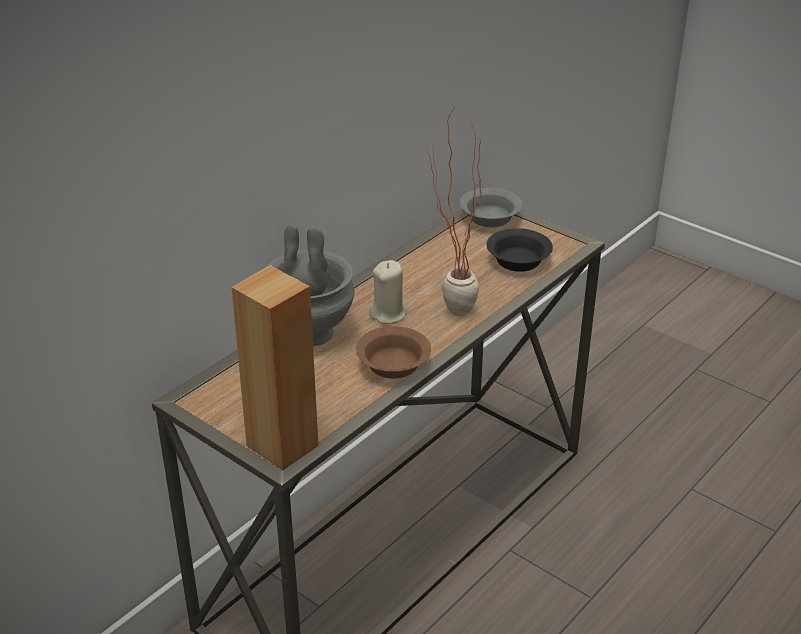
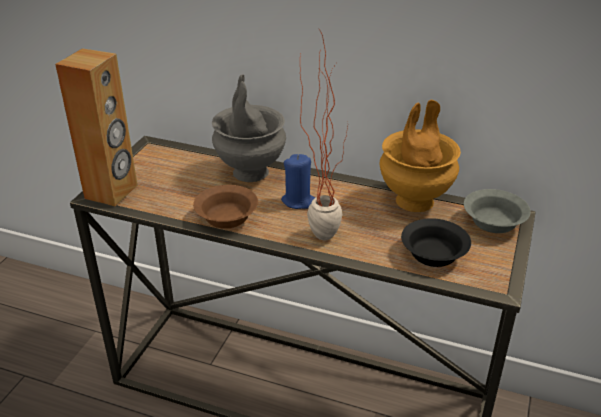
camera: 70 degrees right, 0 degrees up
(388, 314) = (298, 201): beige candle -> blue candle
(432, 247) = (415, 200): none -> brown vase

